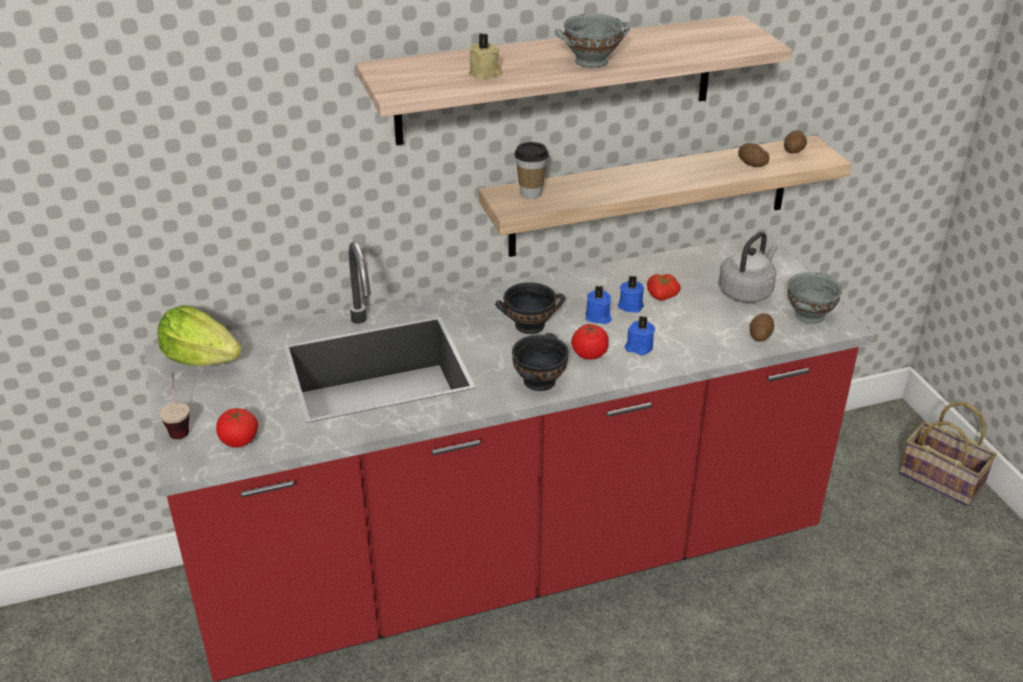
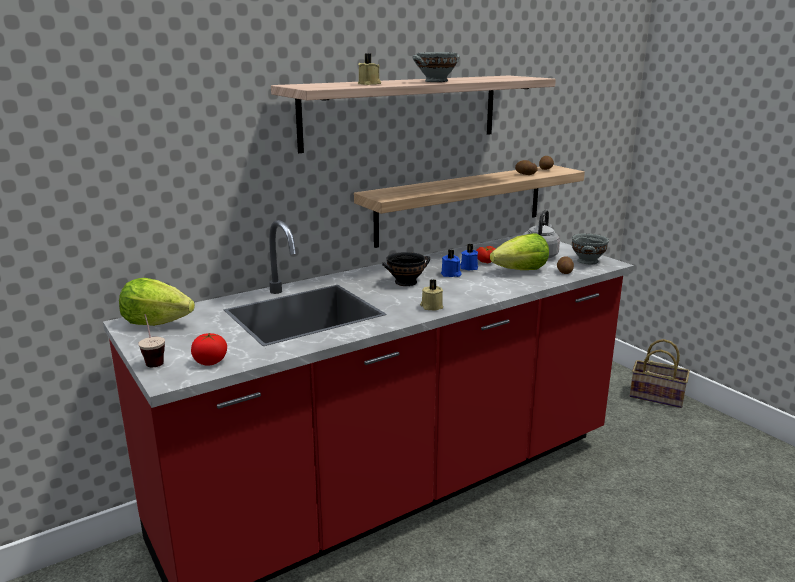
camera: 15 degrees left, 15 degrees down
(531, 194) = (392, 191): cup -> none
(538, 382) = (431, 306): black bowl -> beige candle
(589, 354) = (458, 290): tomato -> none
(638, 347) = (489, 284): blue candle -> none
(699, 324) = (521, 271): none -> lettuce

